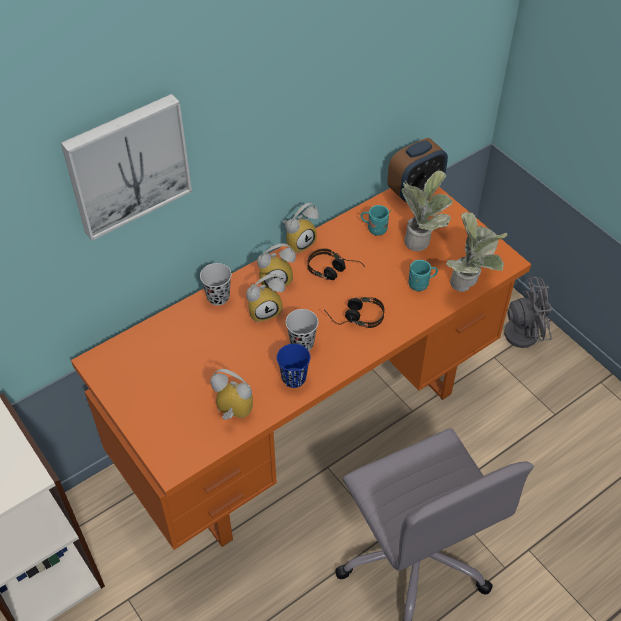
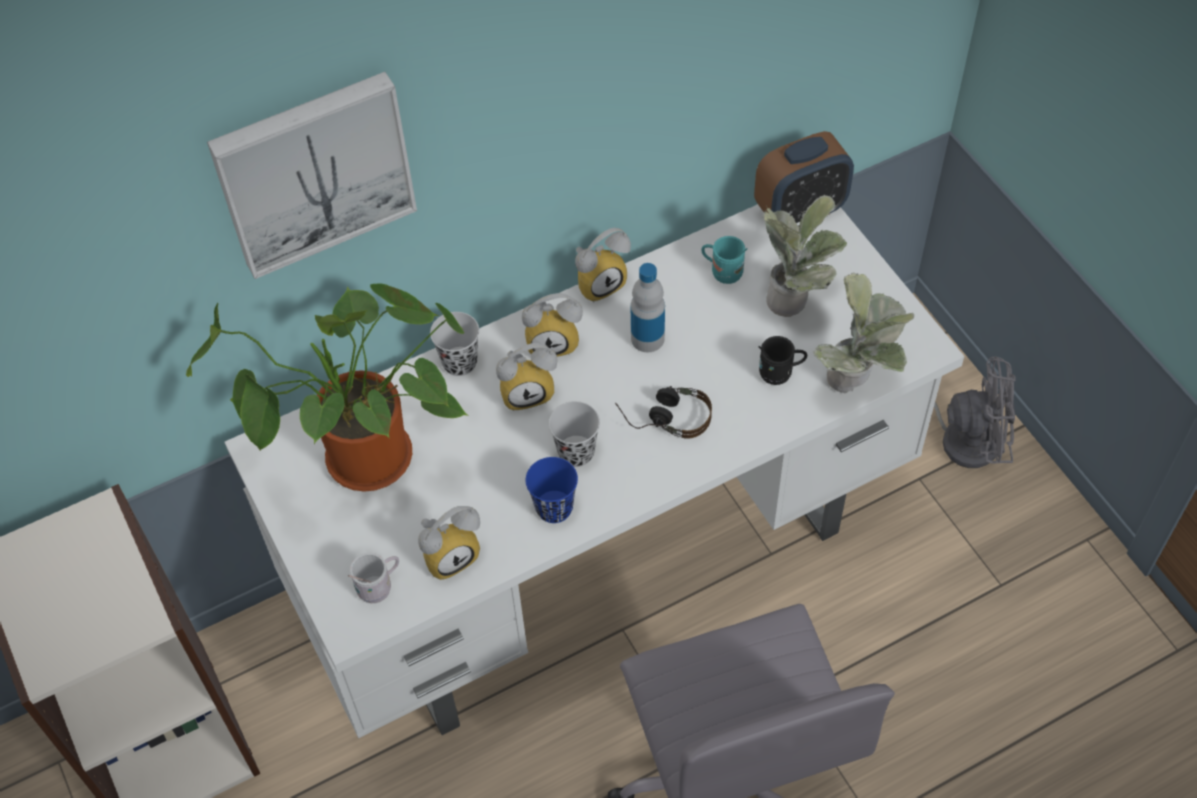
camera: 10 degrees right, 5 degrees up
(165, 365) = (362, 466): none -> potted plant
(187, 439) = (379, 586): none -> white mug
(231, 413) = (450, 554): alarm clock -> alarm clock turned 120 degrees clockwise
(310, 426) = (605, 560): orange desk -> white desk
(335, 272) = (647, 338): headphones -> bottle
(421, 284) = (780, 373): turquoise mug -> black mug

